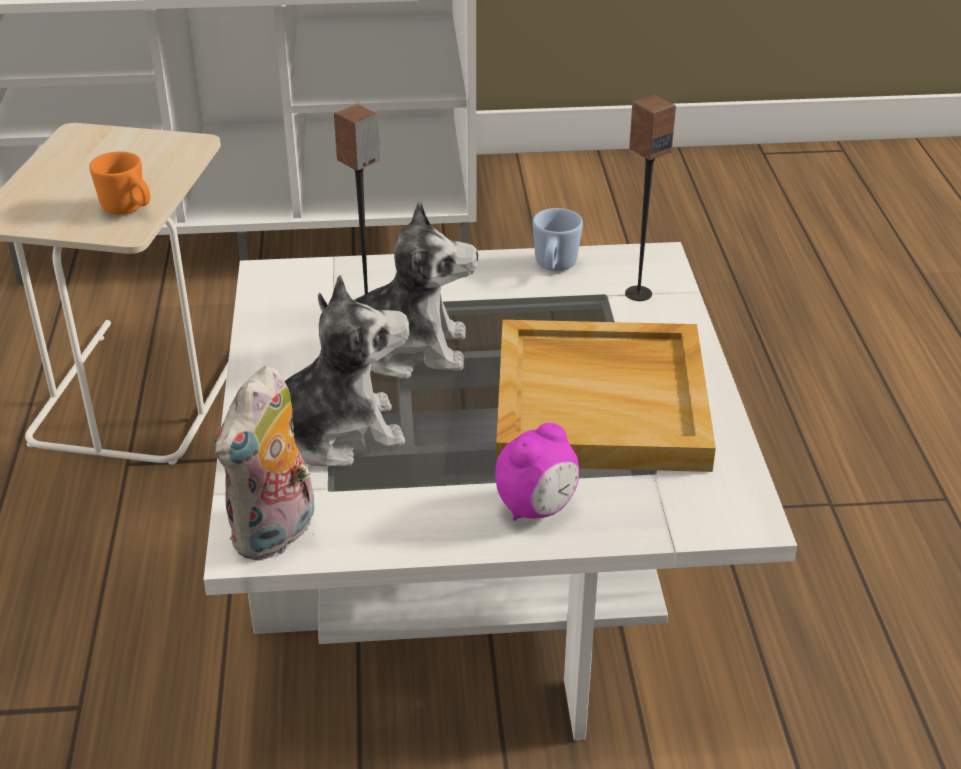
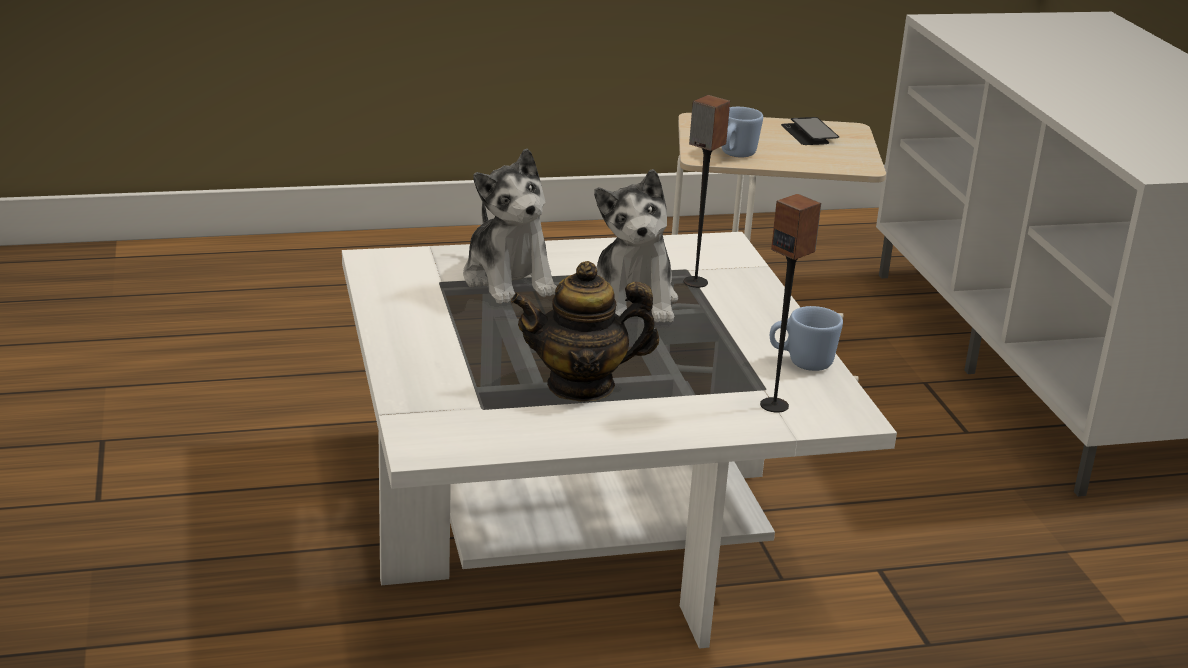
camera: 80 degrees right, 10 degrees down
(81, 158) = (809, 133): none -> phone
(129, 210) = (735, 155): orange mug -> blue mug
(276, 535) = (387, 267): plush toy -> none
(537, 508) = (427, 357): alarm clock -> none
(602, 401) = (581, 385): beige tray -> teapot

